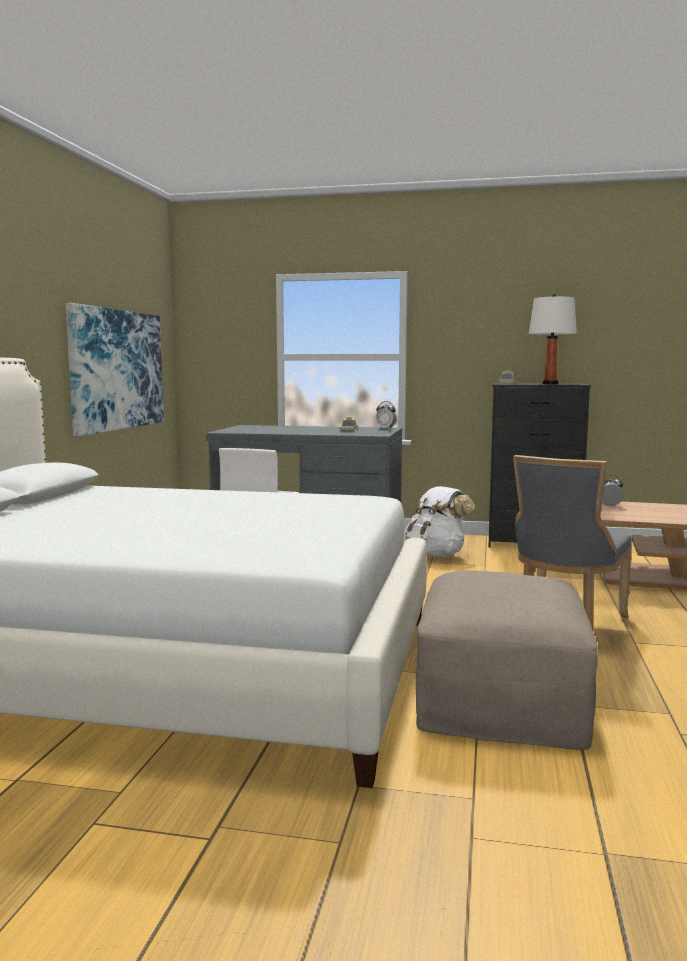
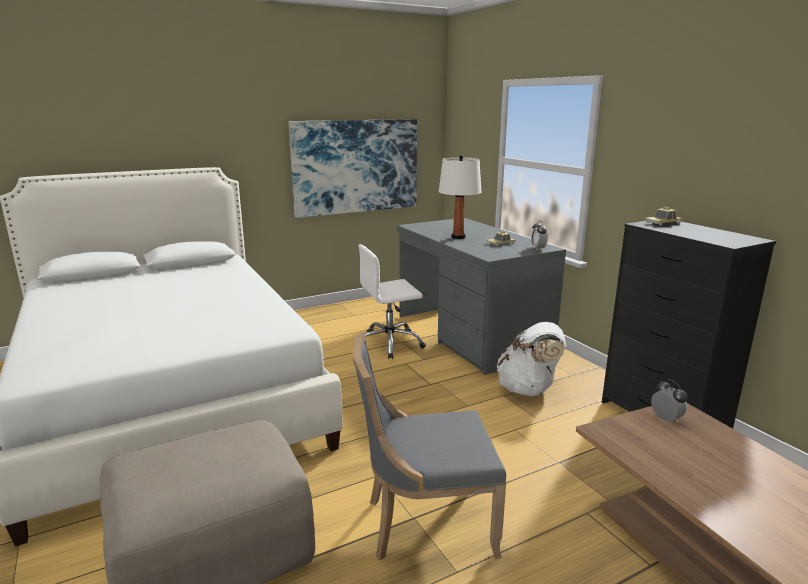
camera: 50 degrees right, 10 degrees up
(550, 384) = (704, 234): white table lamp -> white table lamp (458, 237)

